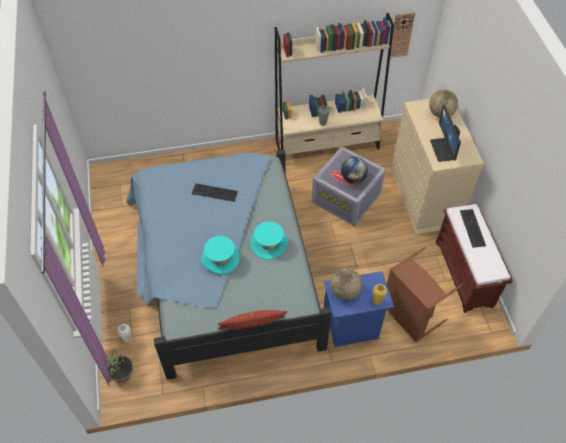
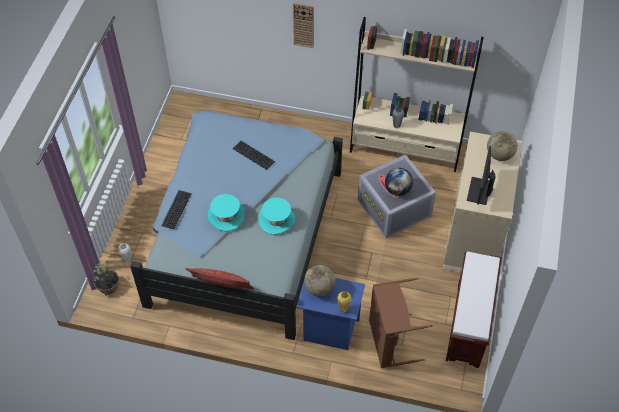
camera: 25 degrees right, 0 degrees up
(401, 35) = (499, 62): wall clock -> wall clock (303, 25)
(471, 227) = (479, 278): keyboard -> keyboard (175, 209)

